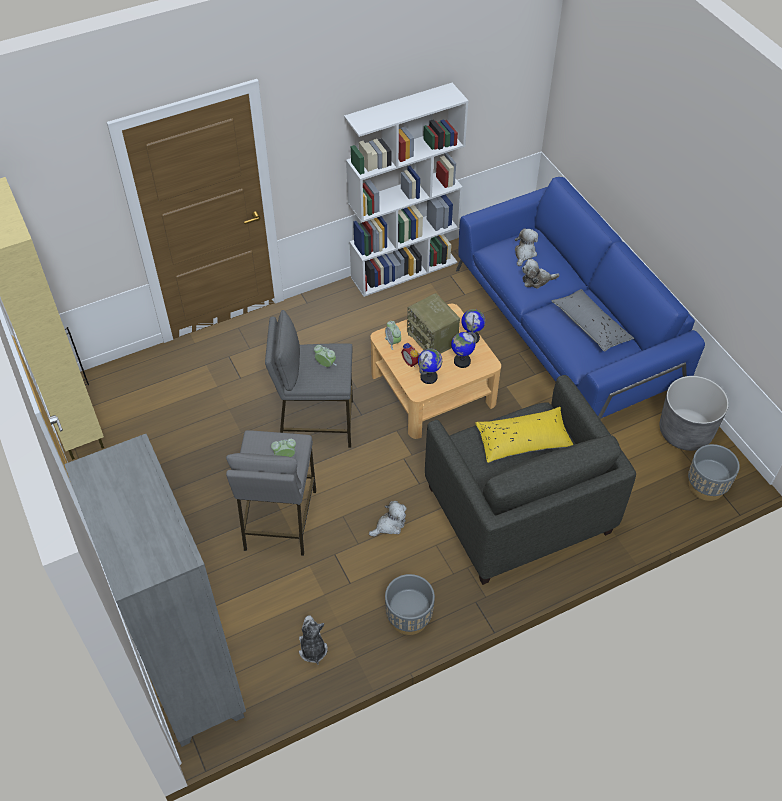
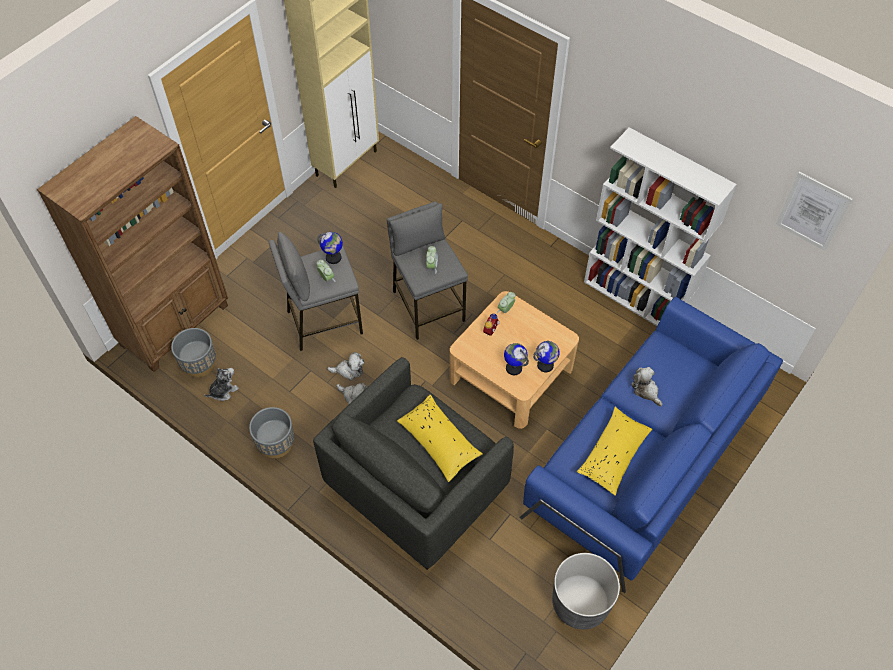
camera: 65 degrees right, 5 degrees up
(191, 672) = (176, 325): grey bookcase -> brown bookcase
(429, 377) = (481, 350): globe -> globe (333, 258)
(433, 339) = (526, 337): radio -> none
(515, 51) = (812, 211): none -> picture
(524, 253) = (673, 368): plush toy -> plush toy (349, 370)
(590, 326) = (613, 454): grey pillow -> yellow pillow
(706, 486) = (523, 641): grey planter -> grey planter (199, 364)

